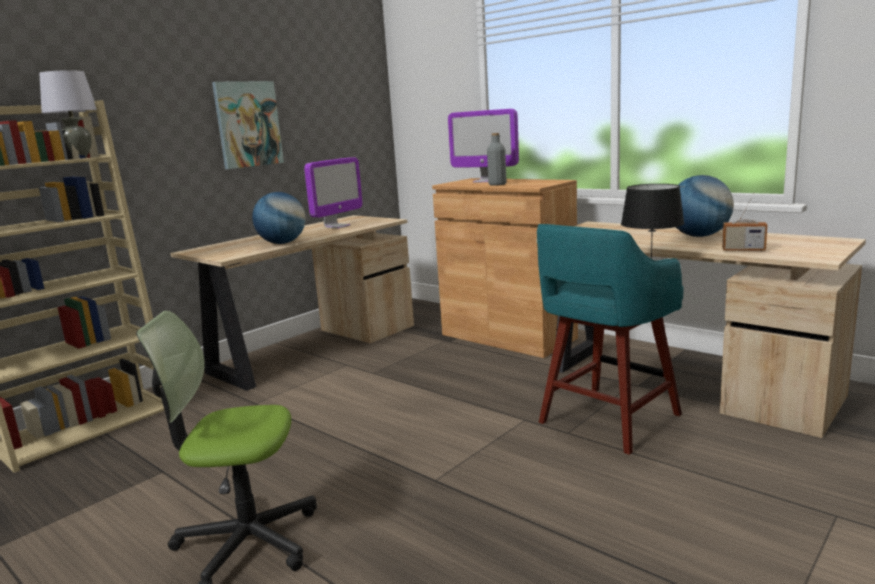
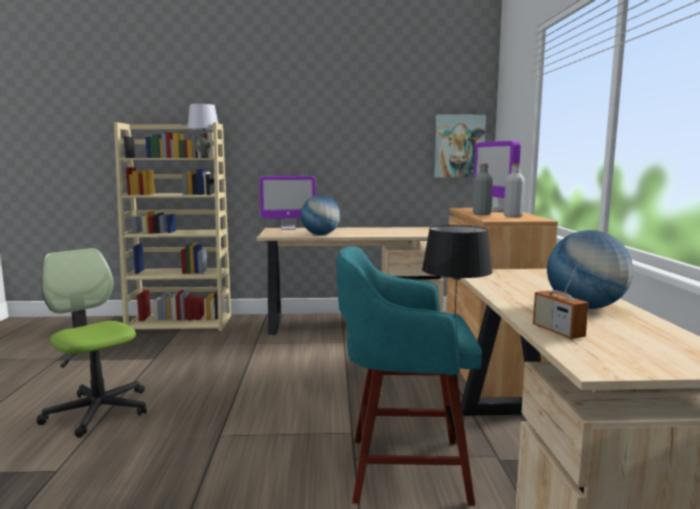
camera: 45 degrees right, 5 degrees down
(248, 124) = (343, 144): picture -> picture (459, 146)
(337, 226) = (388, 231): monitor -> monitor (288, 228)
(528, 182) = (513, 216): none -> grey bottle

